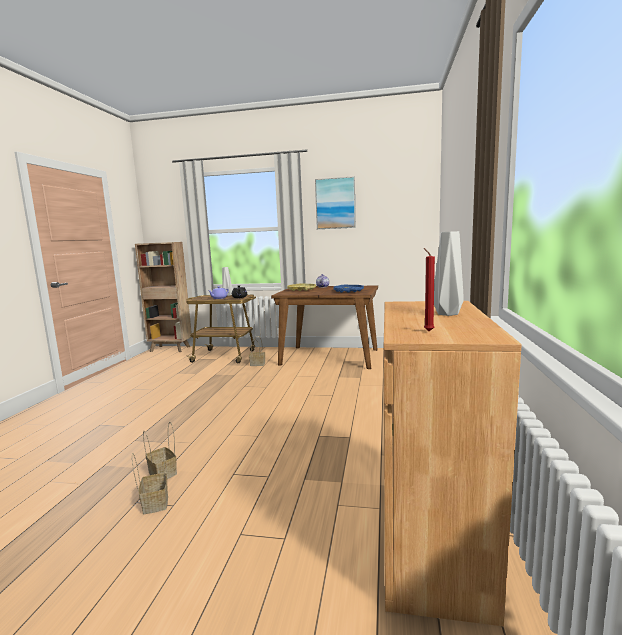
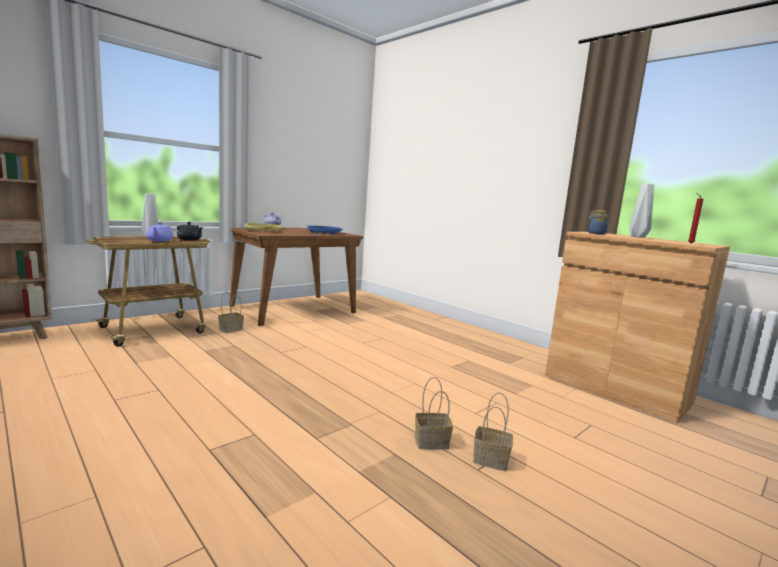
camera: 55 degrees left, 0 degrees up
(335, 203) = (282, 130): picture -> none
(404, 306) = (595, 233): none -> jar

